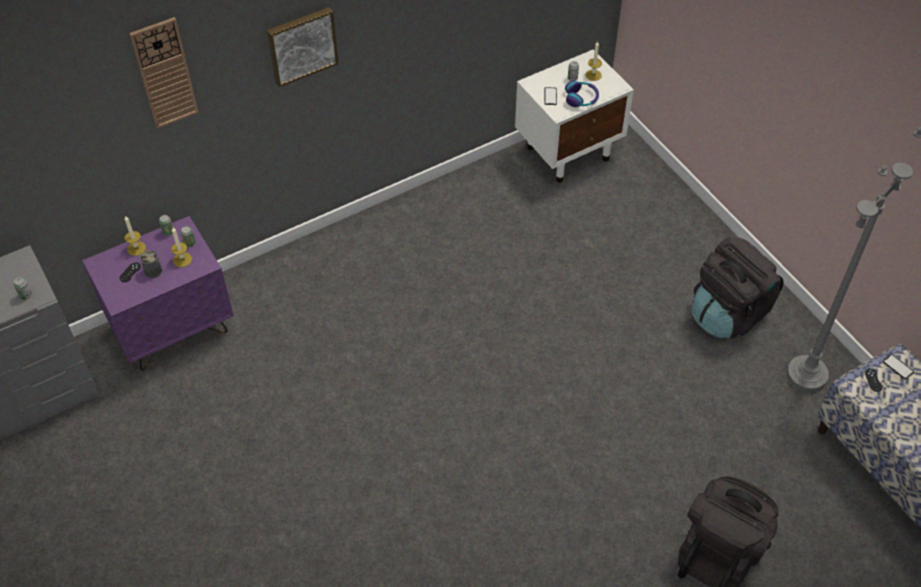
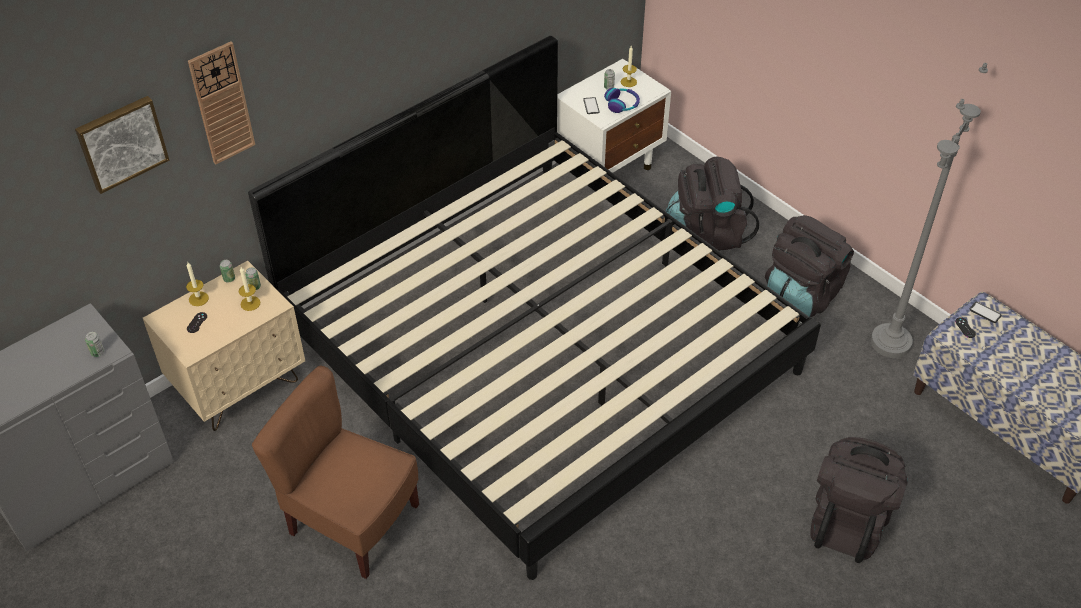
camera: 10 degrees left, 5 degrees down
(153, 271) = (221, 318): can -> none
(173, 330) = (240, 387): purple nightstand -> beige nightstand
(249, 479) = (352, 522): none -> brown chair
(301, 45) = (352, 66): picture -> picture (121, 142)
(460, 332) = (540, 349): none -> bed
(647, 237) = (706, 235): none -> black backpack

